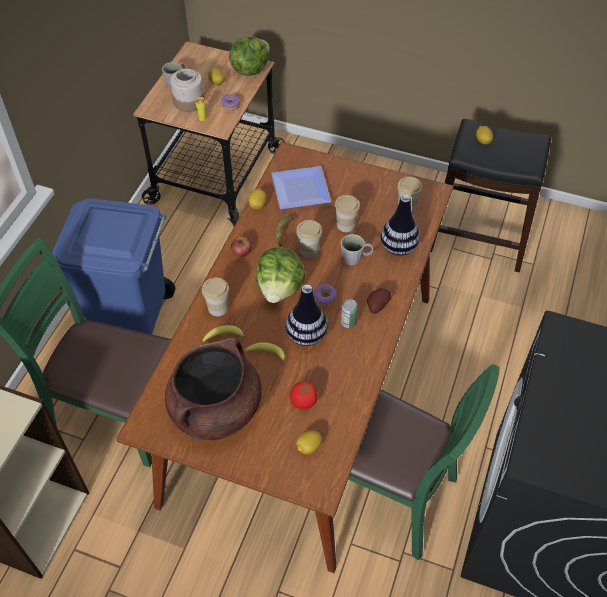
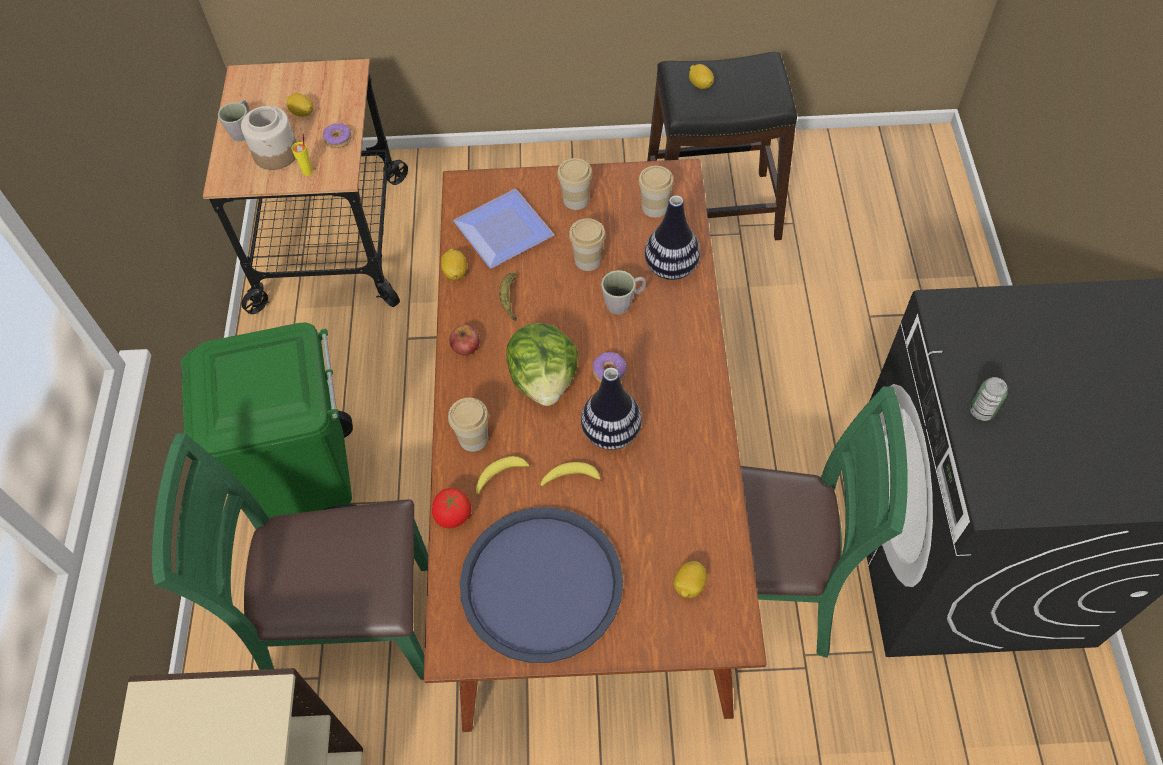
camera: 20 degrees left, 5 degrees up
(133, 323) = (313, 489): blue trash can -> green trash can
(216, 410) = (542, 584): brown cooking pot -> blue tray
(250, 69) = (340, 79): lettuce -> none
(303, 402) = (652, 526): tomato -> tomato (453, 516)
(309, 250) = (556, 312): cup -> cup (576, 200)
(348, 322) = (657, 394): can -> can (981, 411)
(376, 305) = (682, 357): potato -> none

